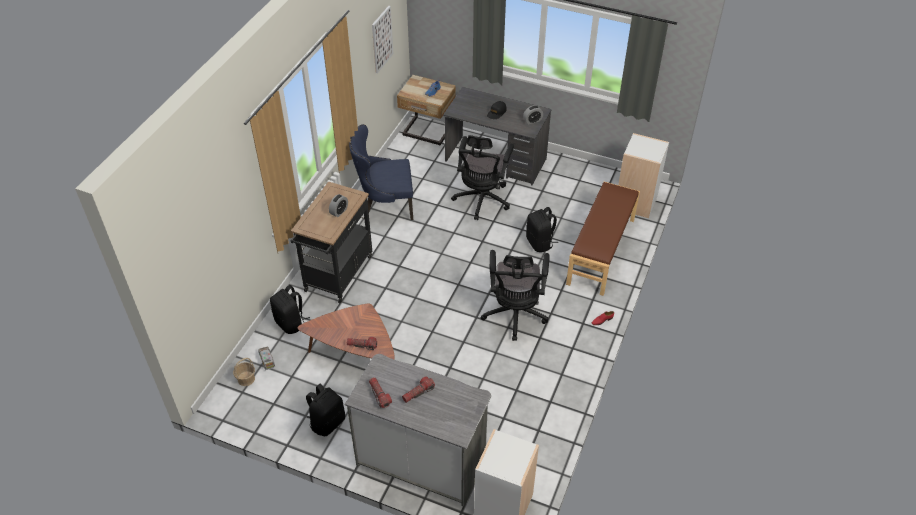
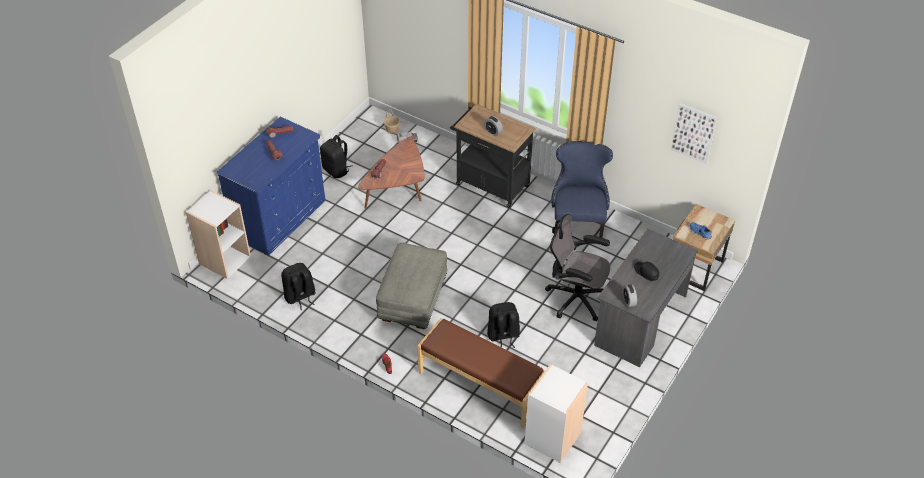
camera: 100 degrees right, 0 degrees up
(291, 323) = (442, 154): black backpack -> black backpack (300, 297)
(422, 463) = (280, 219): grey dresser -> blue dresser
(515, 314) = (412, 299): office chair -> grey ottoman

